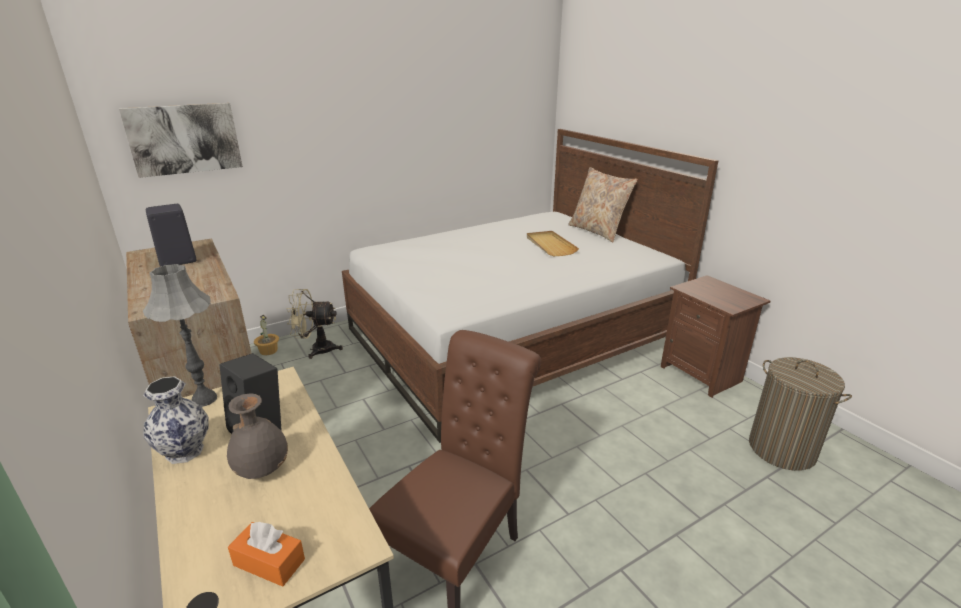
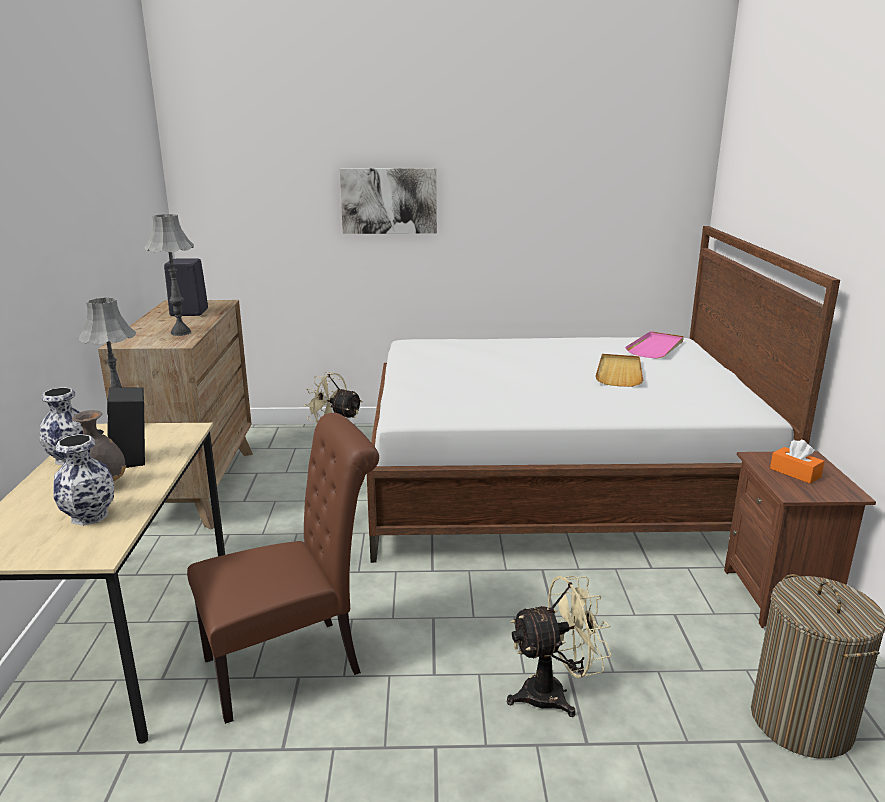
camera: 30 degrees right, 5 degrees down
(184, 139) = (247, 202): picture -> picture (389, 201)
(202, 284) = (180, 333): none -> grey table lamp
(268, 350) = (294, 434): potted plant -> none
(269, 562) = (36, 542): orange tissue box -> orange tissue box (795, 473)
(291, 508) = (88, 516): none -> vase
(548, 222) = (656, 347): none -> pink tray
(598, 231) = (710, 369): beige pillow -> none
(651, 492) = (554, 693): none -> beige fan

